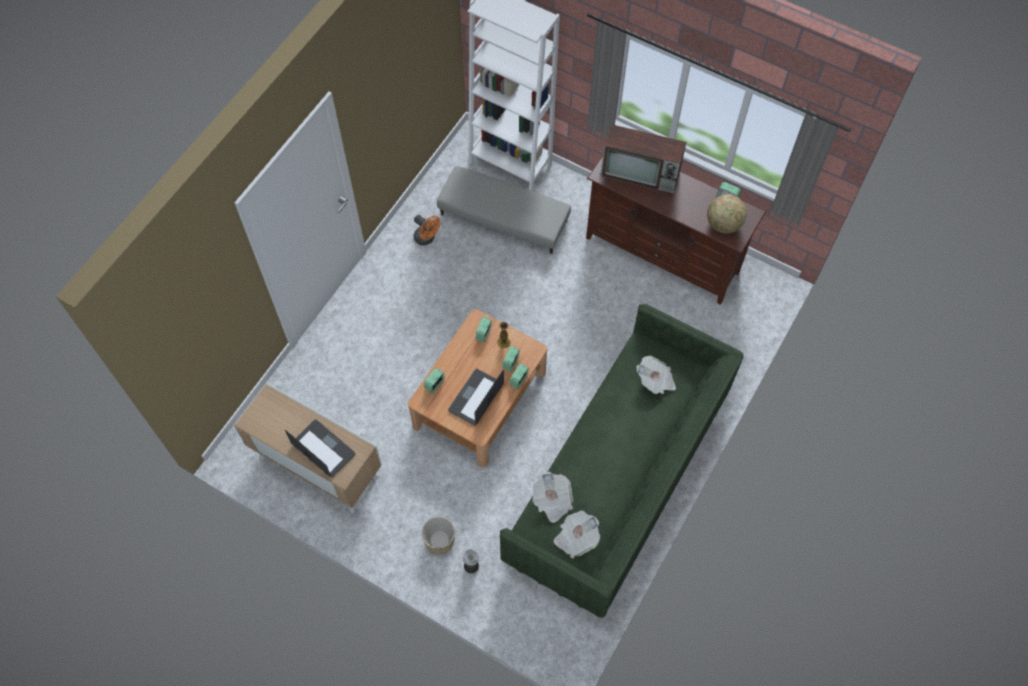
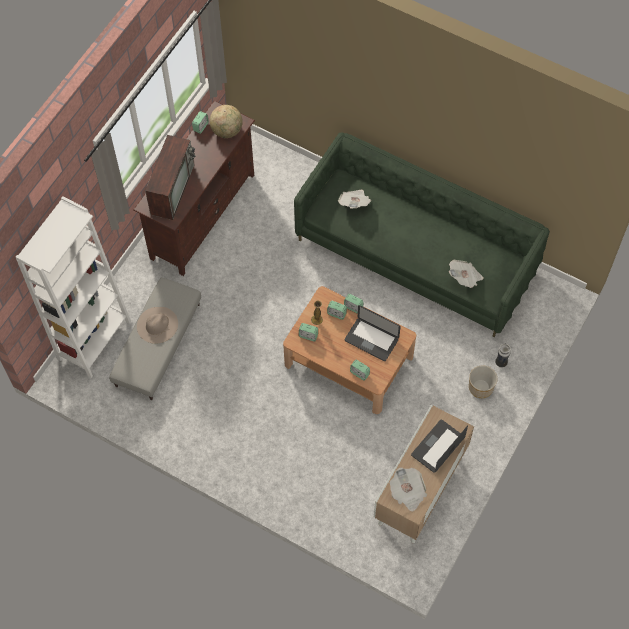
camera: 90 degrees left, 0 degrees up
(427, 239) = (179, 411): orange fan -> none
(512, 202) = (157, 325): none -> beige hat
(576, 538) = (494, 262): newspaper -> newspaper (407, 492)

